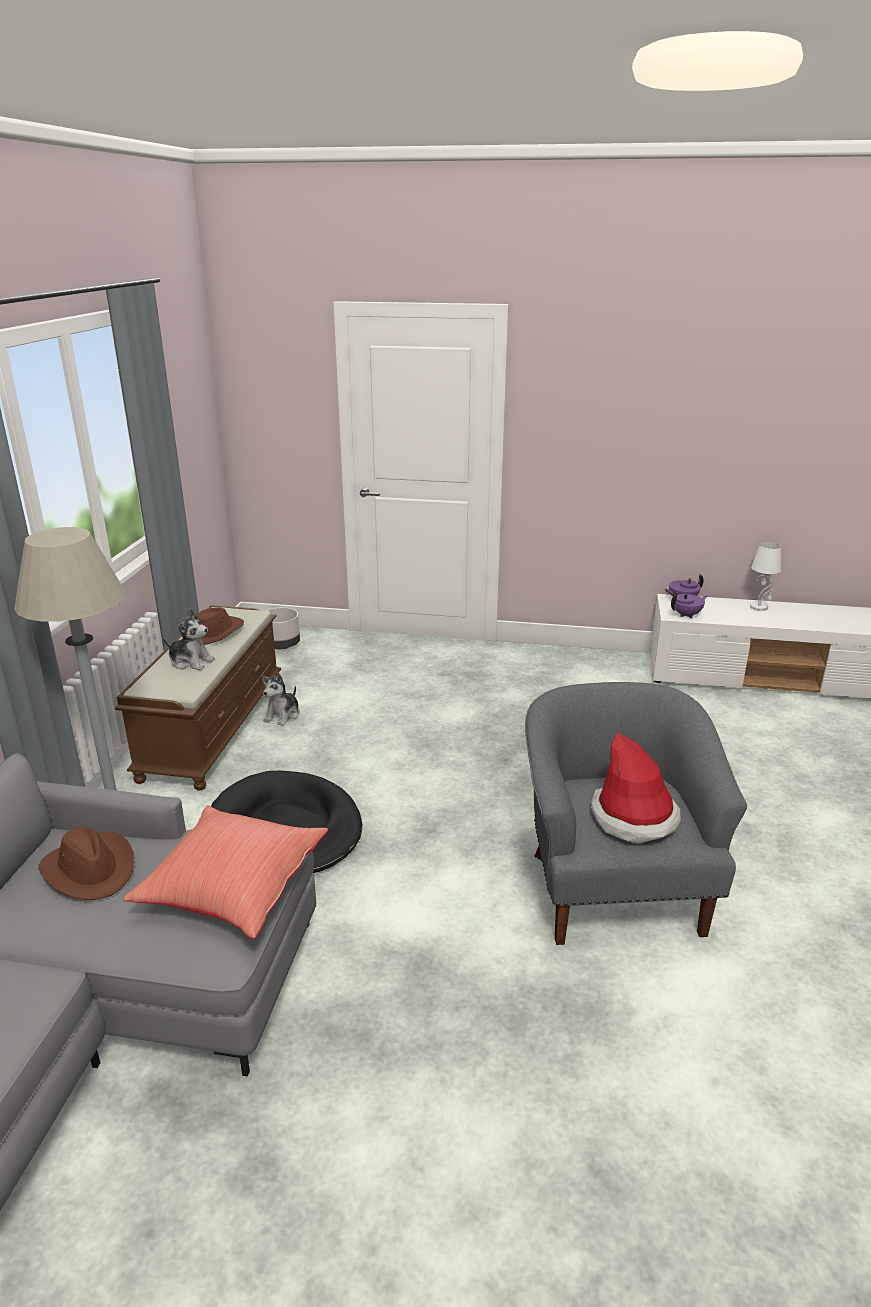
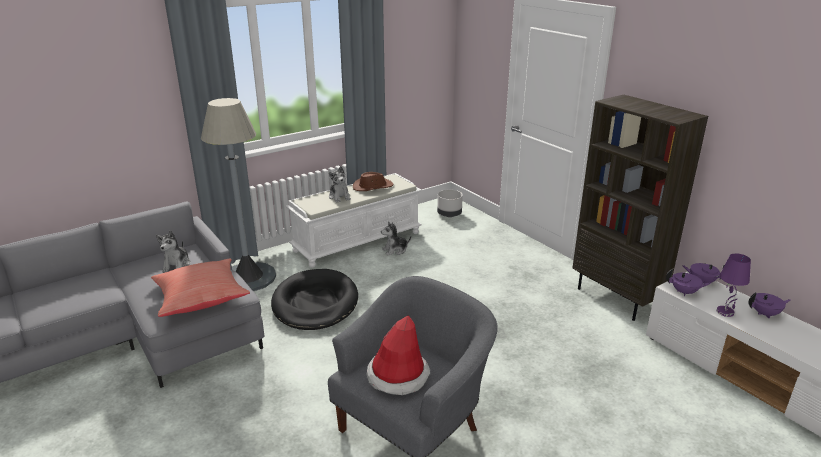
camera: 45 degrees right, 0 degrees up
(90, 869) = (177, 265): brown hat -> plush toy
(212, 727) = (357, 241): brown bench -> white bench
(579, 660) = (616, 298): none -> brown bookcase
(737, 618) = (725, 312): none -> purple table lamp
(759, 607) = (765, 314): white table lamp -> purple teapot

